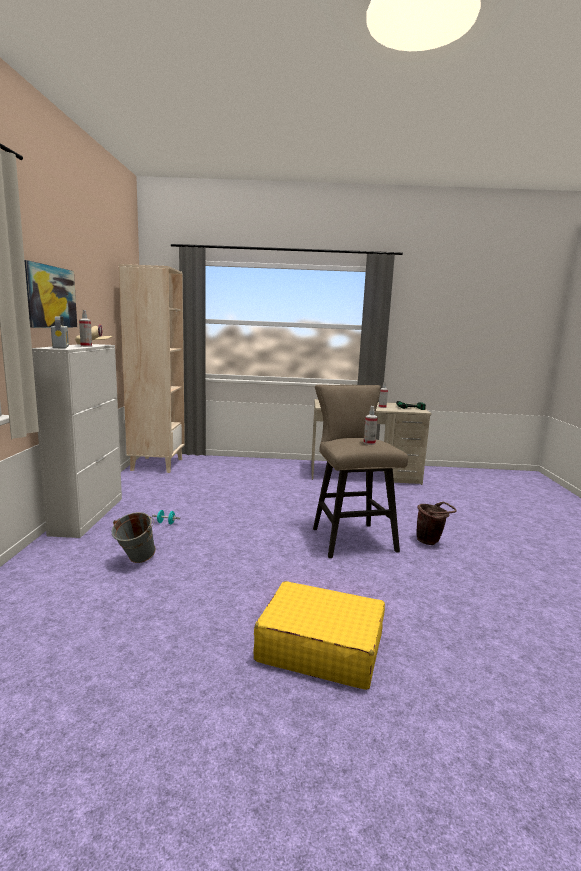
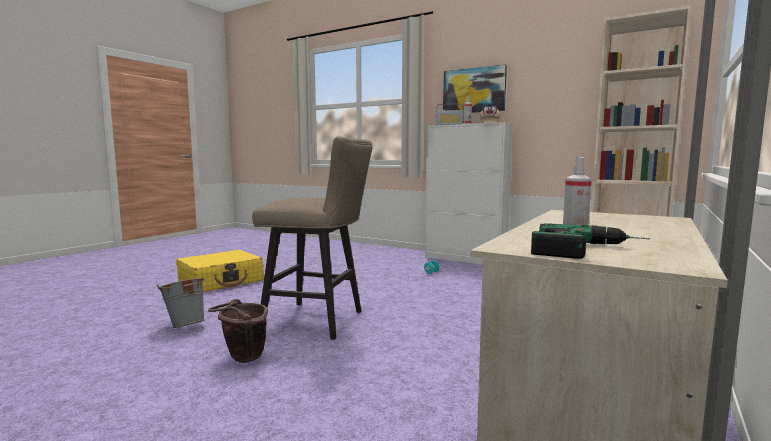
camera: 120 degrees right, 5 degrees down
(135, 561) = (374, 263): grey bucket -> grey bucket (186, 326)
(369, 443) = (291, 197): spray bottle -> none

